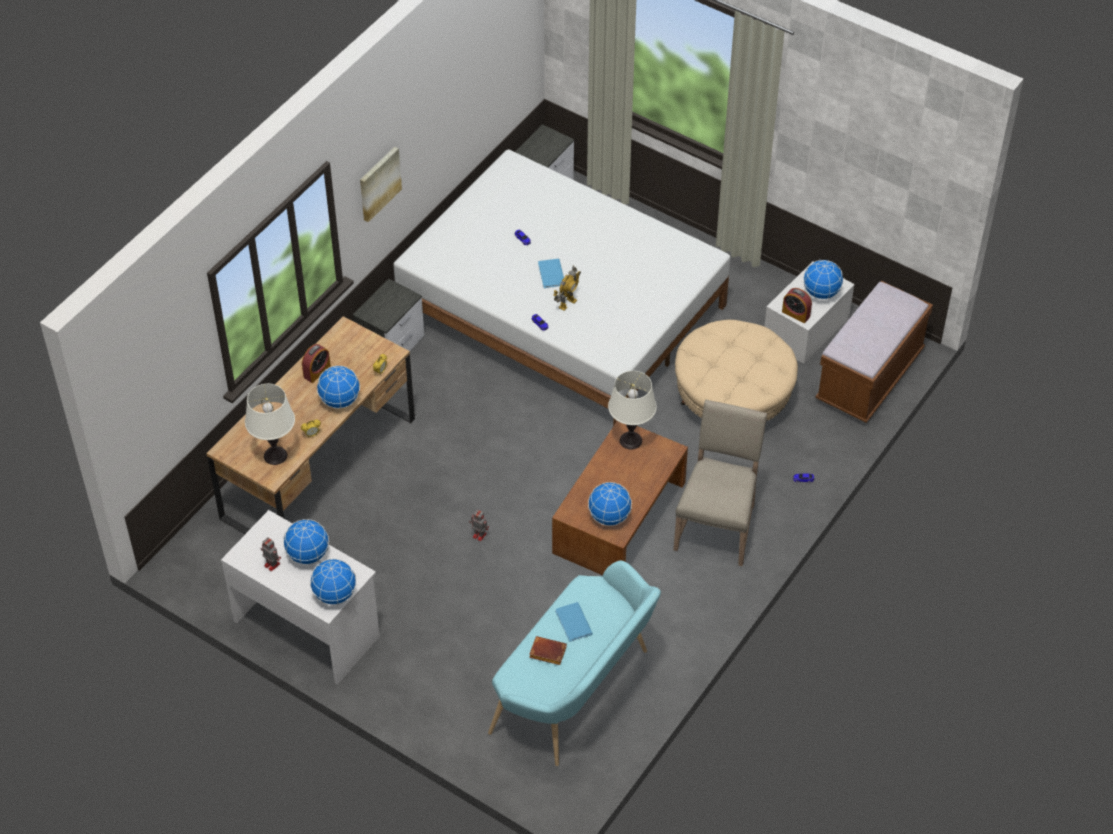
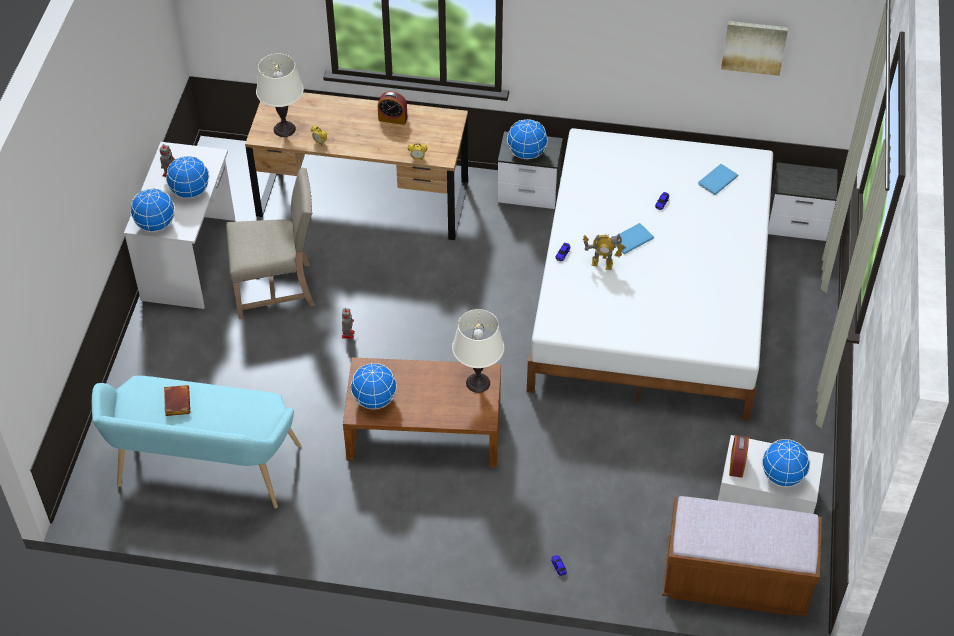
camera: 65 degrees right, 0 degrees up
(340, 401) = (368, 145): globe -> globe (526, 153)
(379, 183) = (573, 38): picture -> picture (754, 46)
(573, 623) = (218, 409): blue book -> blue book (716, 180)
(717, 525) = (457, 513): beige chair -> beige chair (277, 288)
(733, 398) = (629, 469): beige ottoman -> none

